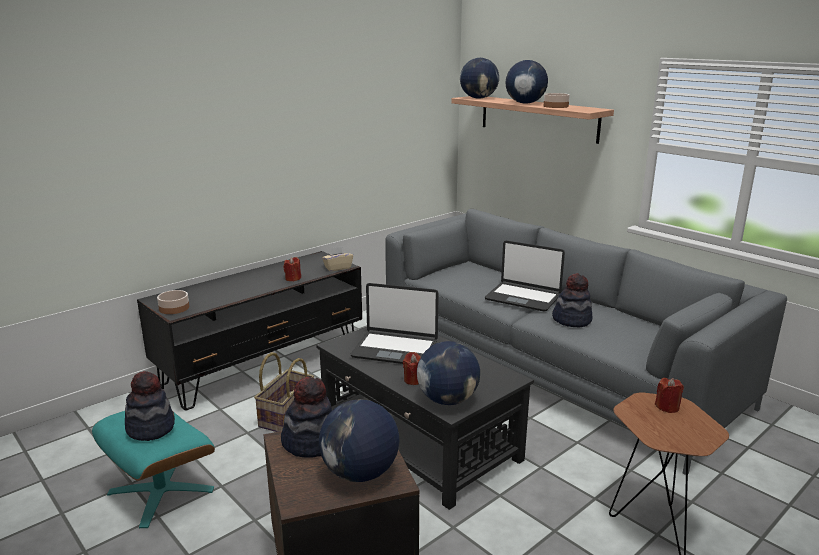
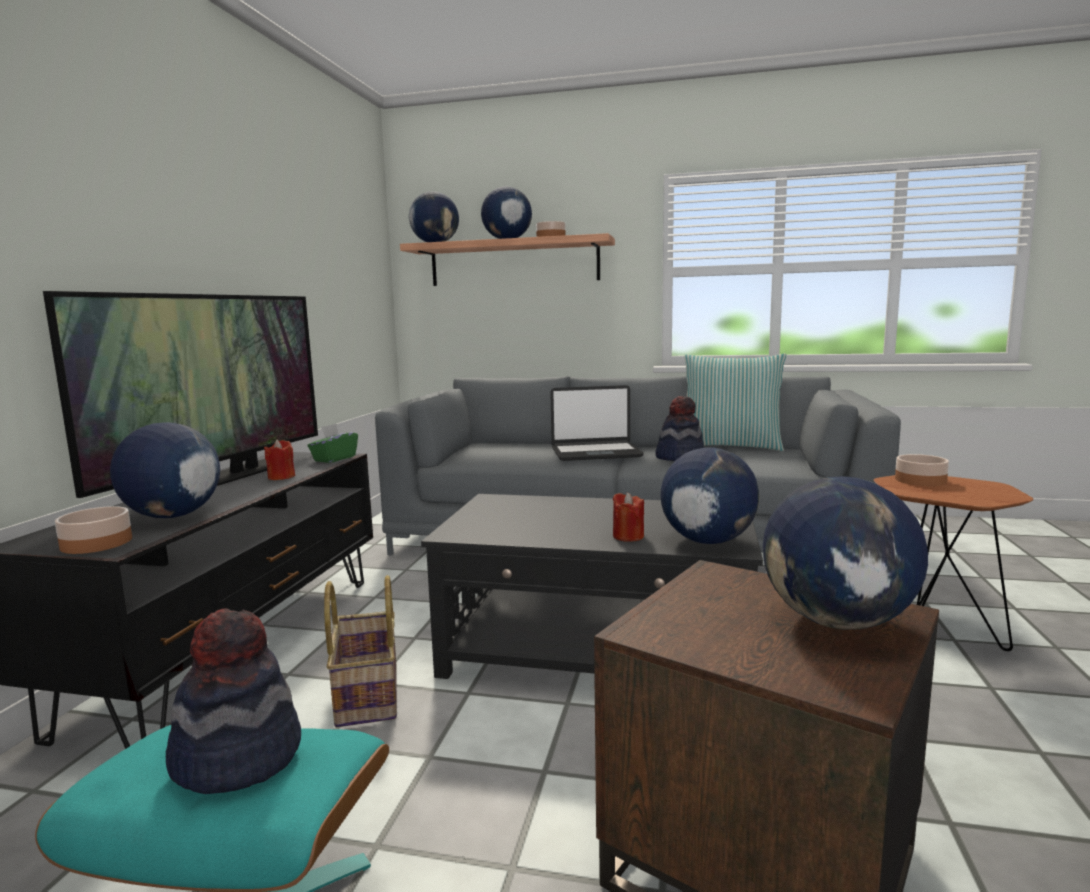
camera: 35 degrees left, 10 degrees down
(216, 297) = (172, 516): none -> globe
(265, 273) = (219, 480): none -> television
(310, 442) = (690, 617): hat -> none
(337, 268) = (334, 459): beige tissue box -> green tissue box
(395, 349) = (543, 518): laptop -> none
(639, 318) = (730, 446): none -> pillow
(667, 407) = (921, 480): red candle -> bowl

